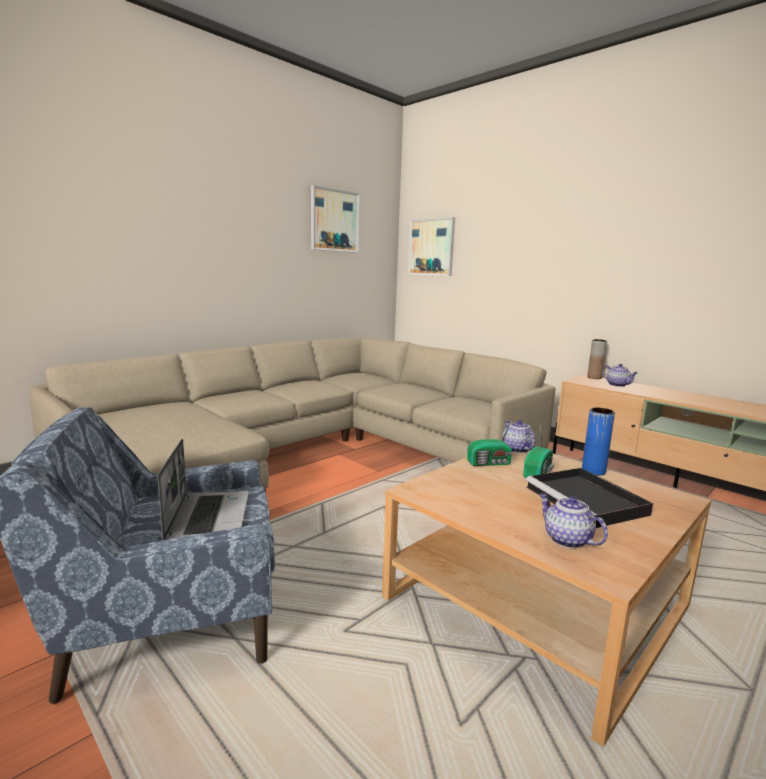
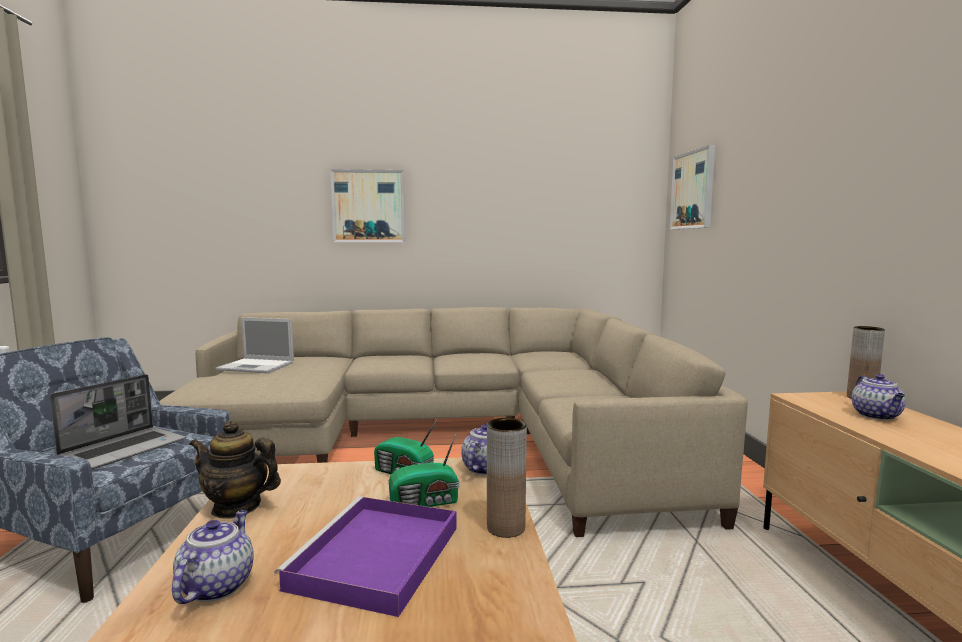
camera: 40 degrees right, 5 degrees down
(132, 422) = (257, 366): none -> laptop
(334, 220) = (559, 169): picture -> picture (368, 206)
(463, 508) = (236, 507): none -> teapot
(587, 501) = (375, 559): black tray -> purple tray
(593, 471) = (506, 528): blue vase -> brown vase

